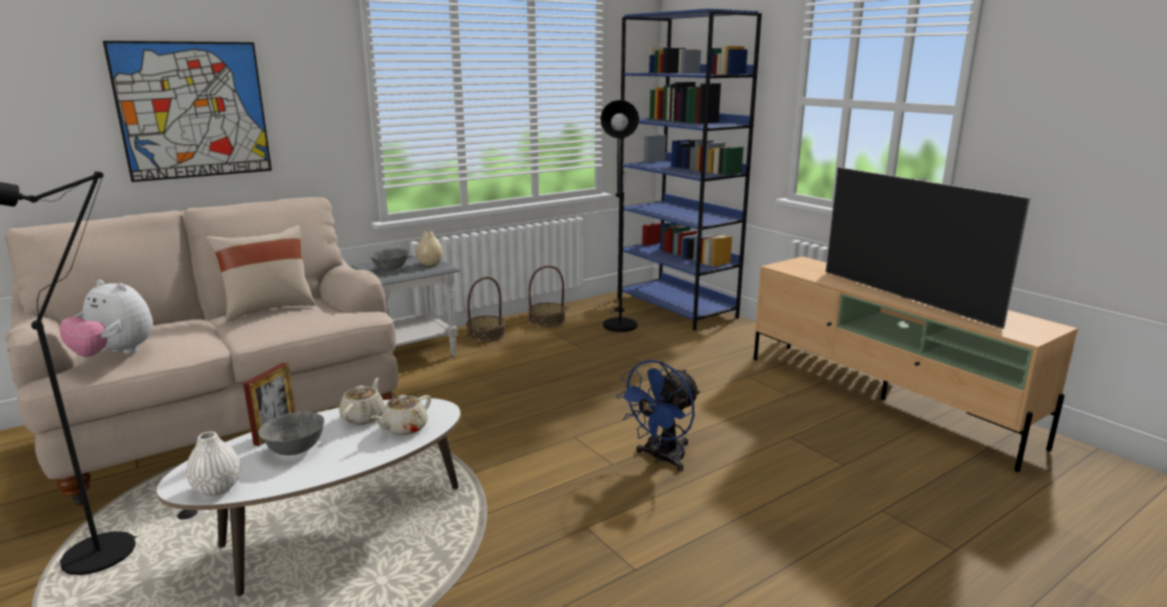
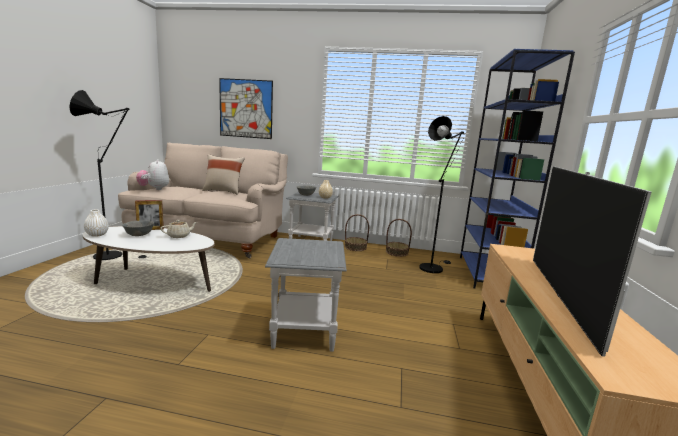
camera: 45 degrees right, 5 degrees down
(404, 428) = (176, 244): beige teapot -> none
(661, 459) = (304, 331): blue fan -> grey side table

